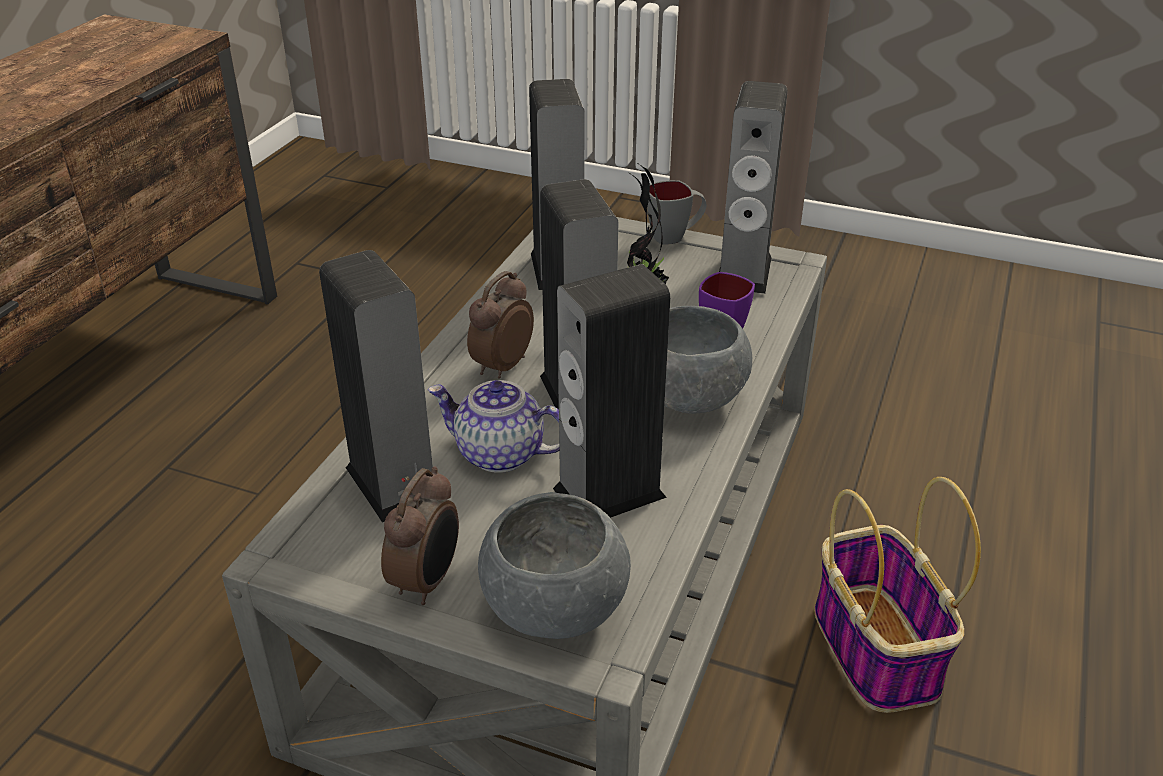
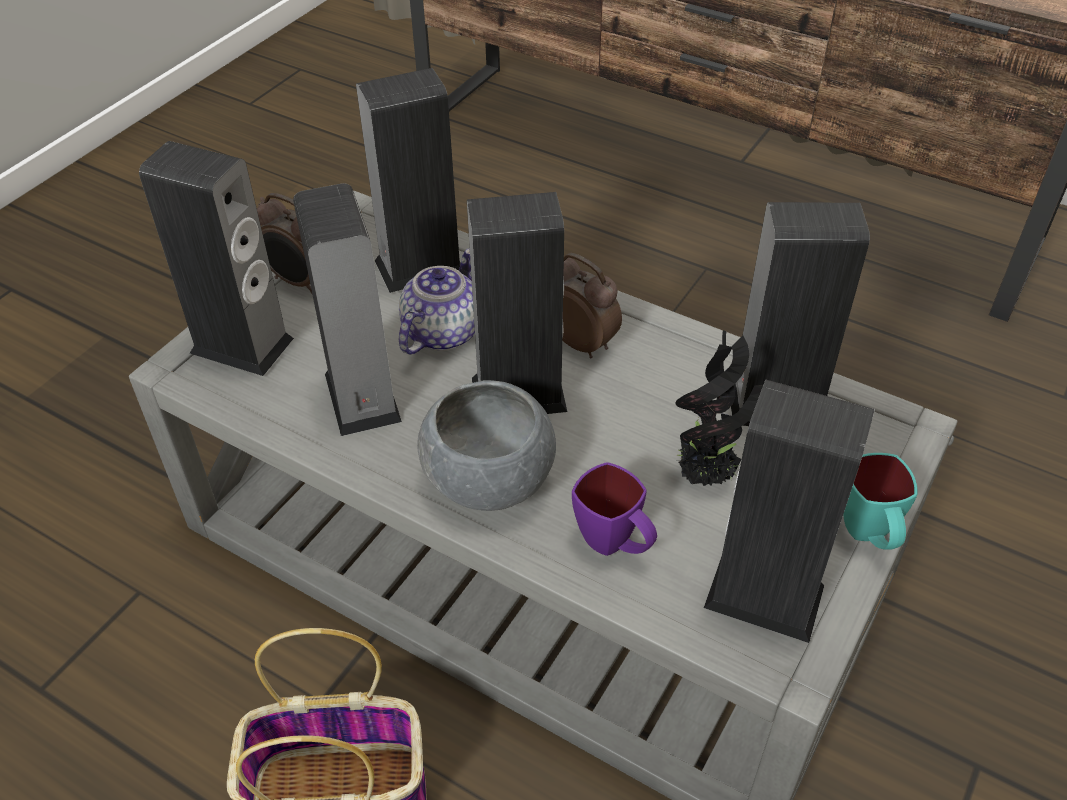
camera: 100 degrees right, 10 degrees up
(554, 605) = (242, 345): grey bowl -> speaker
(675, 236) = (868, 536): grey mug -> turquoise mug

